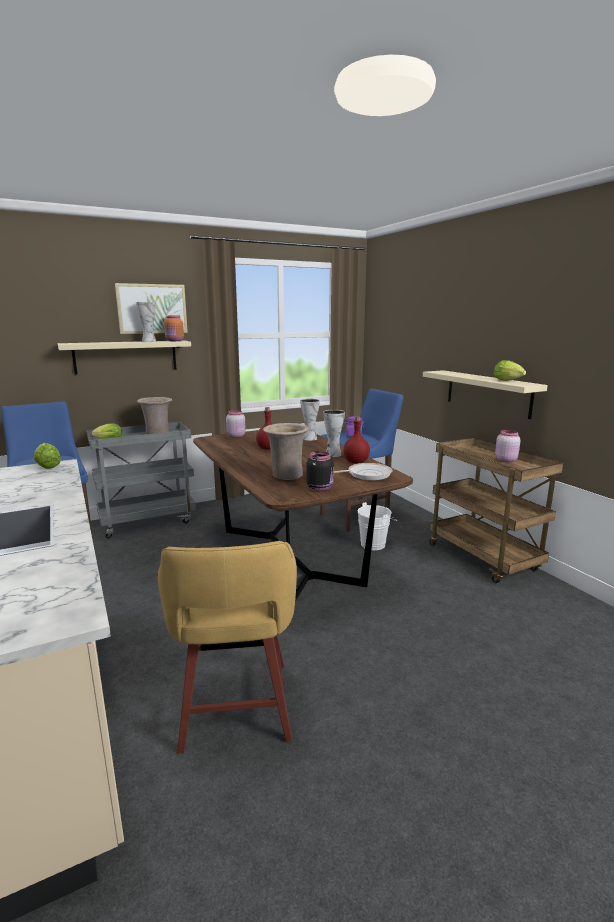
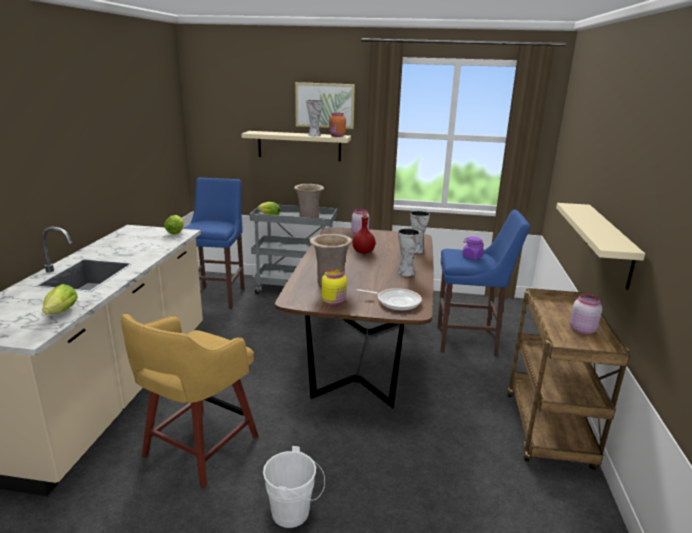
camera: 35 degrees right, 5 degrees up
(320, 488) = (334, 302): black jar -> yellow jar
(355, 462) = (411, 286): red bottle -> none
(375, 544) = (452, 373): white bucket -> white bucket (295, 513)
(509, 381) = (612, 237): lettuce -> lettuce (60, 313)

